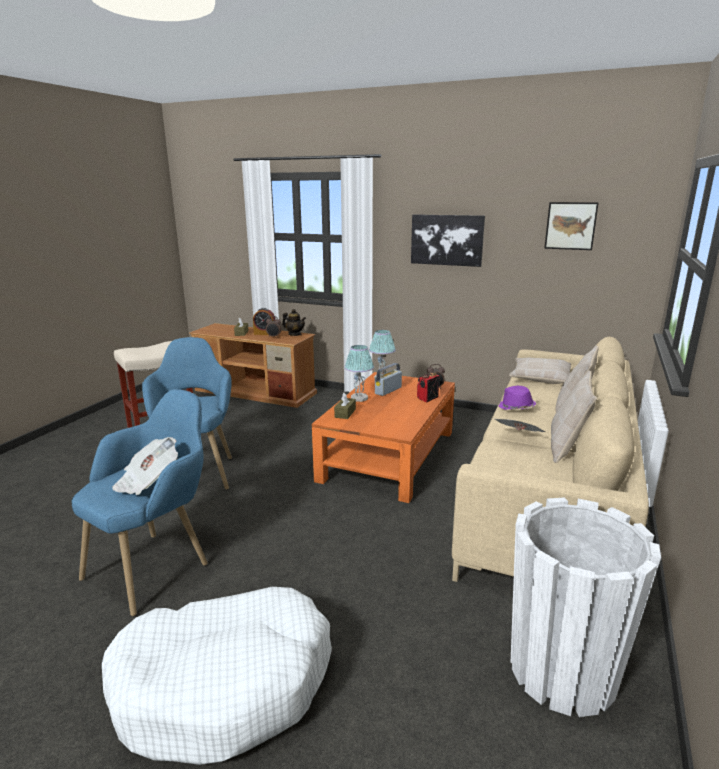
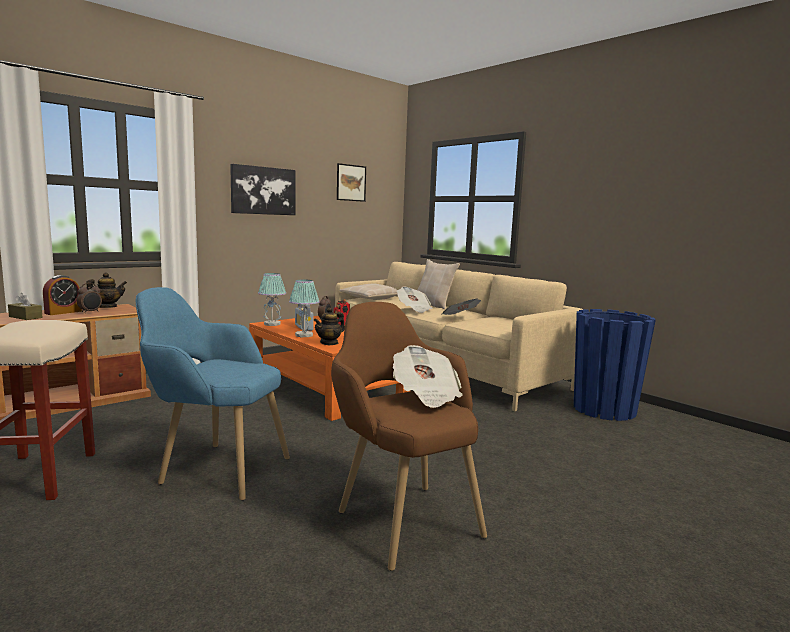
camera: 65 degrees left, 10 degrees down
(158, 563) = (400, 514): blue armchair -> brown armchair
(225, 684) = (593, 502): white dog bed -> none
(345, 413) = (329, 343): brown tissue box -> teapot
(516, 408) = (414, 309): purple hat -> newspaper
(562, 671) = (604, 409): white planter -> blue planter
(567, 448) = (482, 315): beige pillow -> none

